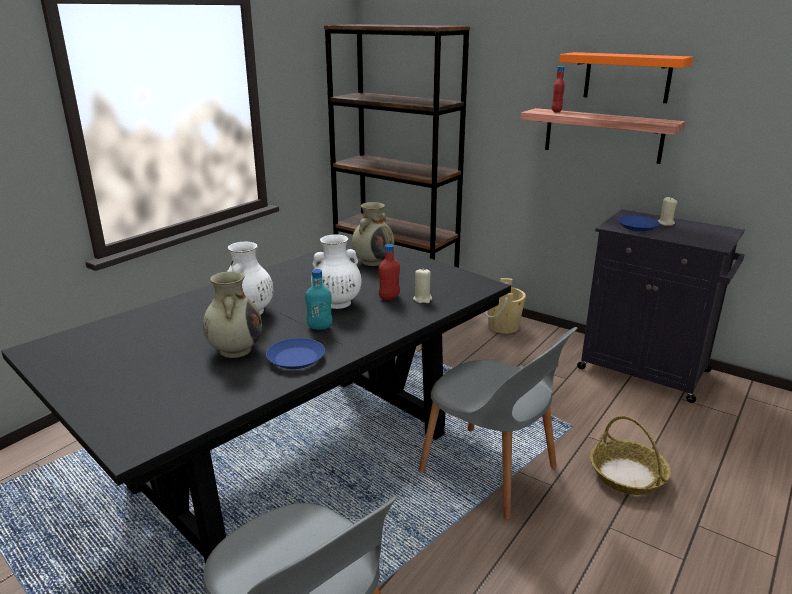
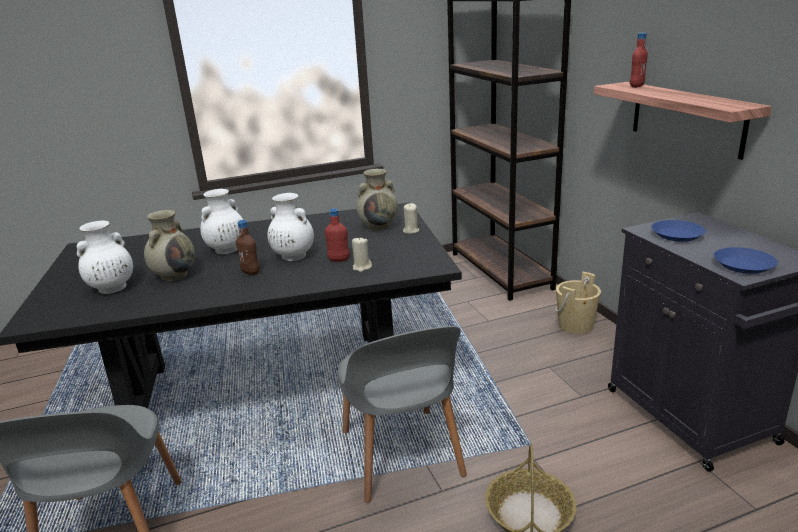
camera: 35 degrees right, 0 degrees up
(177, 381) = (111, 288): none -> white vase
(295, 358) = (198, 291): blue plate -> blue plate (743, 265)
(320, 327) = (250, 272): turquoise bottle -> brown bottle
(627, 77) = (712, 46): orange shelf -> none
(665, 223) = (723, 236): beige candle -> beige candle (411, 231)

